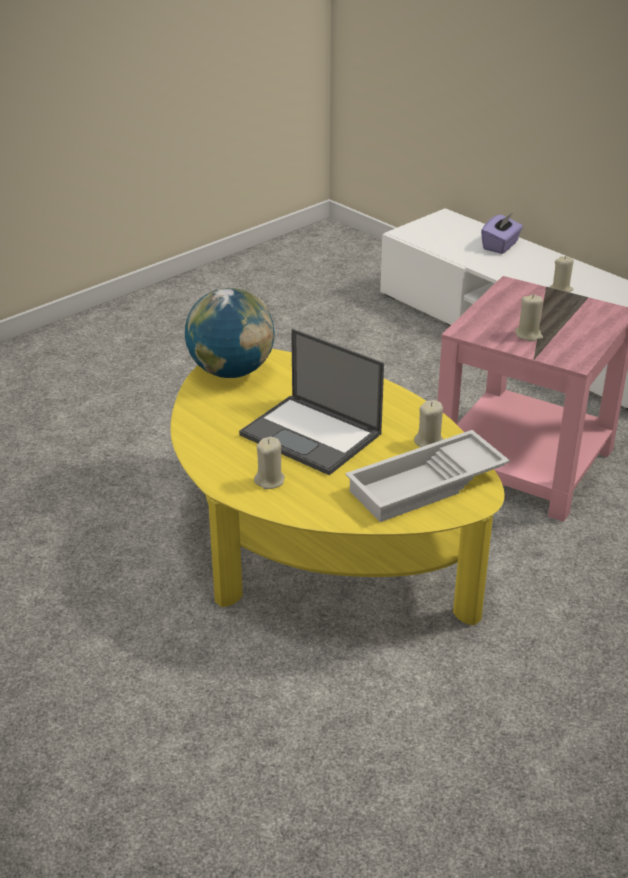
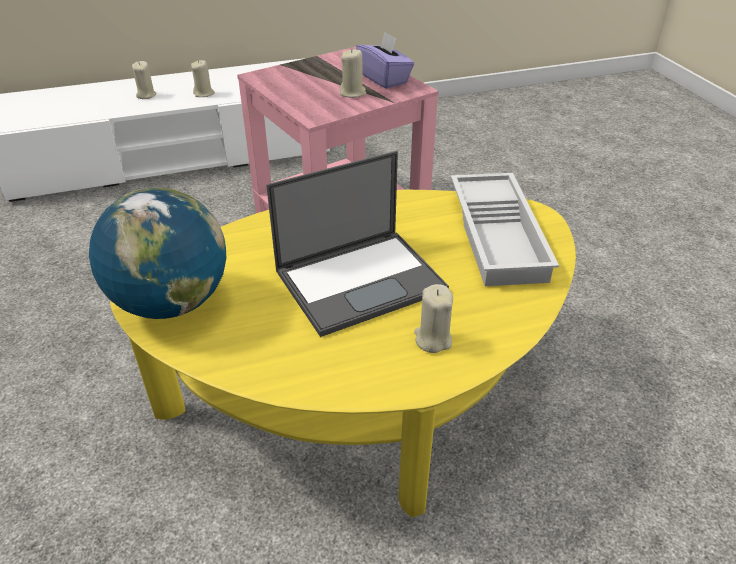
camera: 65 degrees left, 5 degrees up
(429, 442) = (427, 212): beige candle -> beige candle (146, 95)
(500, 246) = (99, 93): purple tissue box -> purple tissue box (384, 79)

